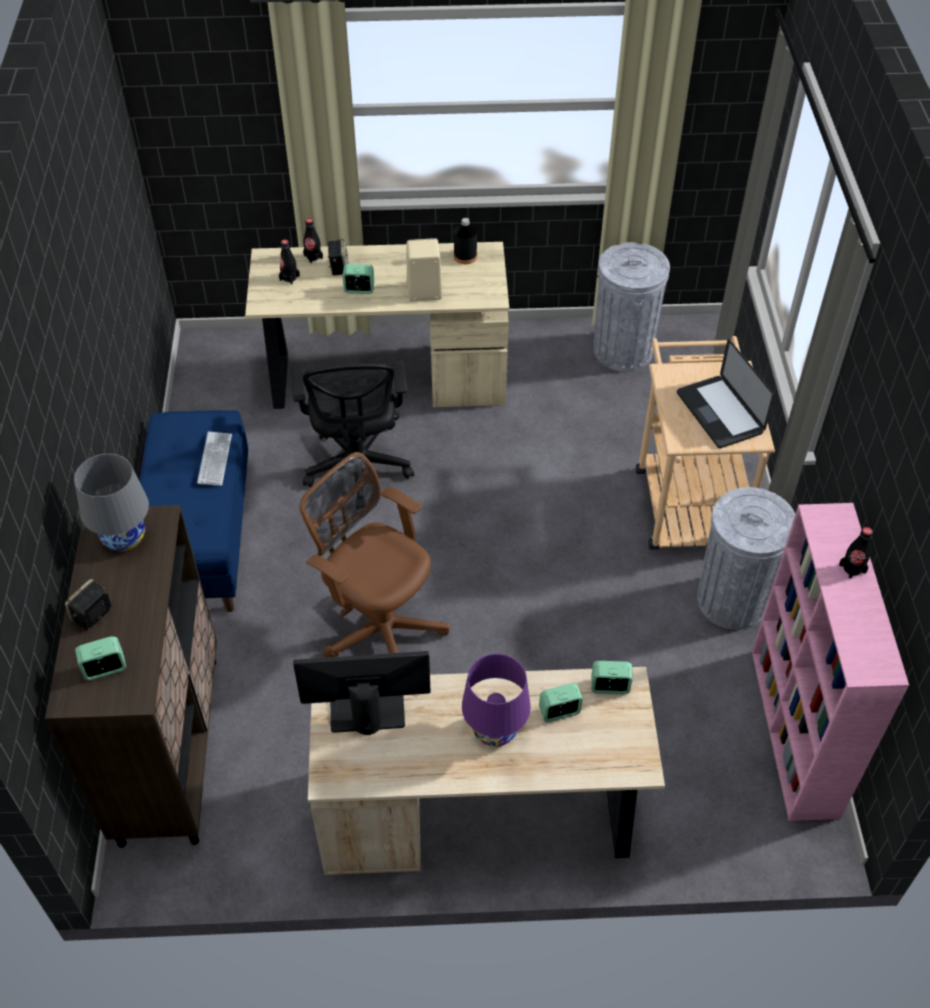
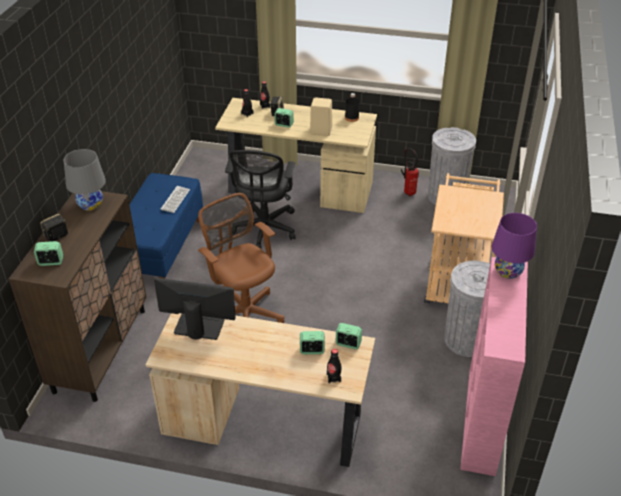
camera: 15 degrees right, 10 degrees down
(494, 731) = (269, 352): purple table lamp -> purple table lamp (508, 271)
(563, 352) = (408, 192): none -> fire extinguisher
(719, 413) = (472, 215): laptop -> none
(852, 568) = (512, 295): black bottle -> black bottle (333, 377)

